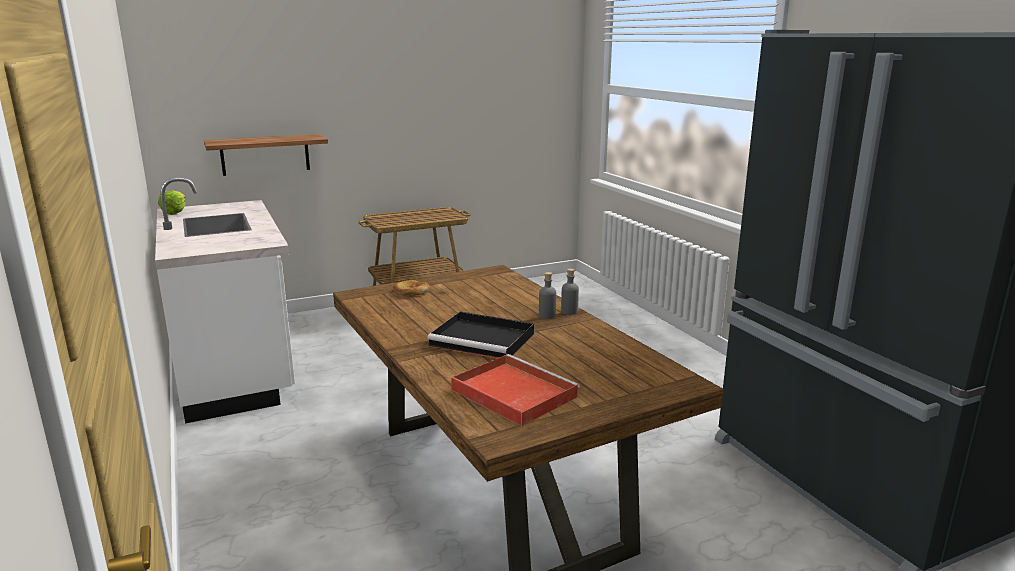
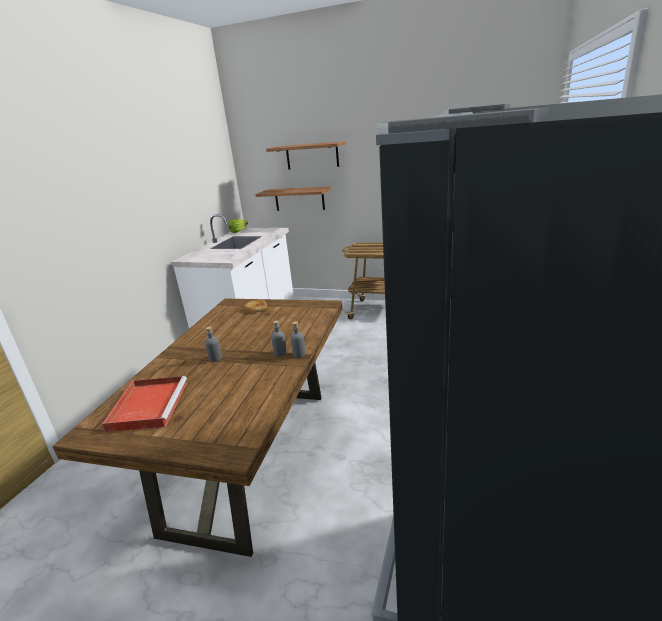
camera: 45 degrees right, 5 degrees up
(289, 87) = (312, 156): none -> shelf
(484, 340) = (215, 358): black tray -> grey bottle

